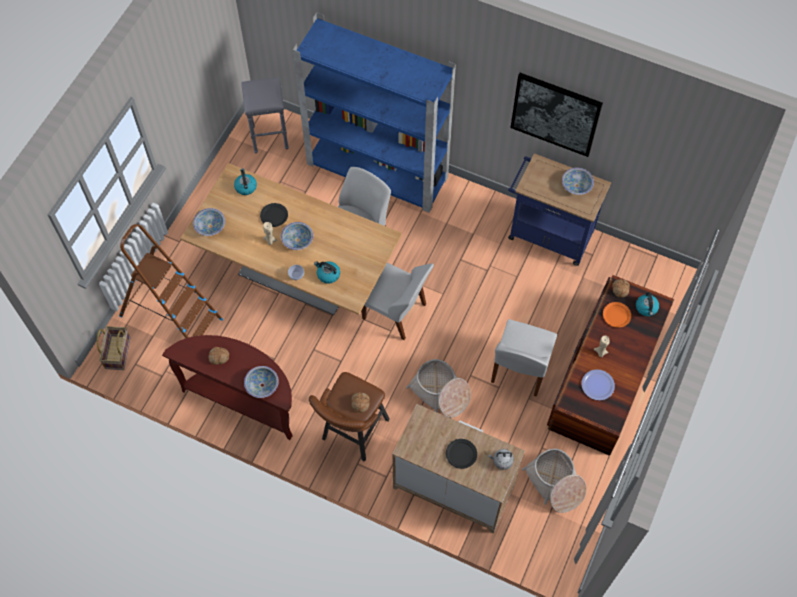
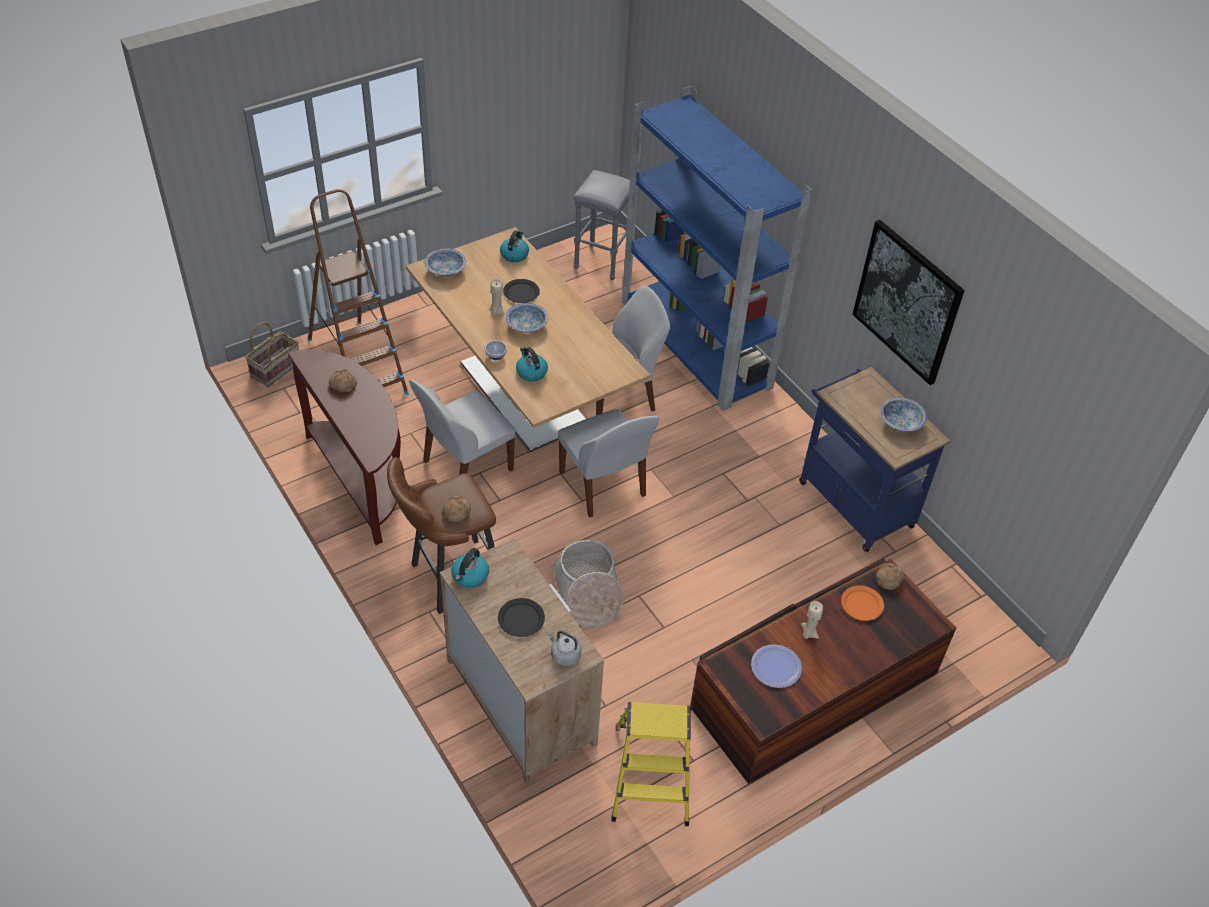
camera: 30 degrees right, 15 degrees down
(262, 385) = (363, 434): bowl -> none
(519, 369) = (705, 623): white chair -> white chair (465, 466)
(555, 483) = (651, 774): basket -> yellow step ladder
(646, 308) = (909, 618): kettle -> kettle (470, 576)

